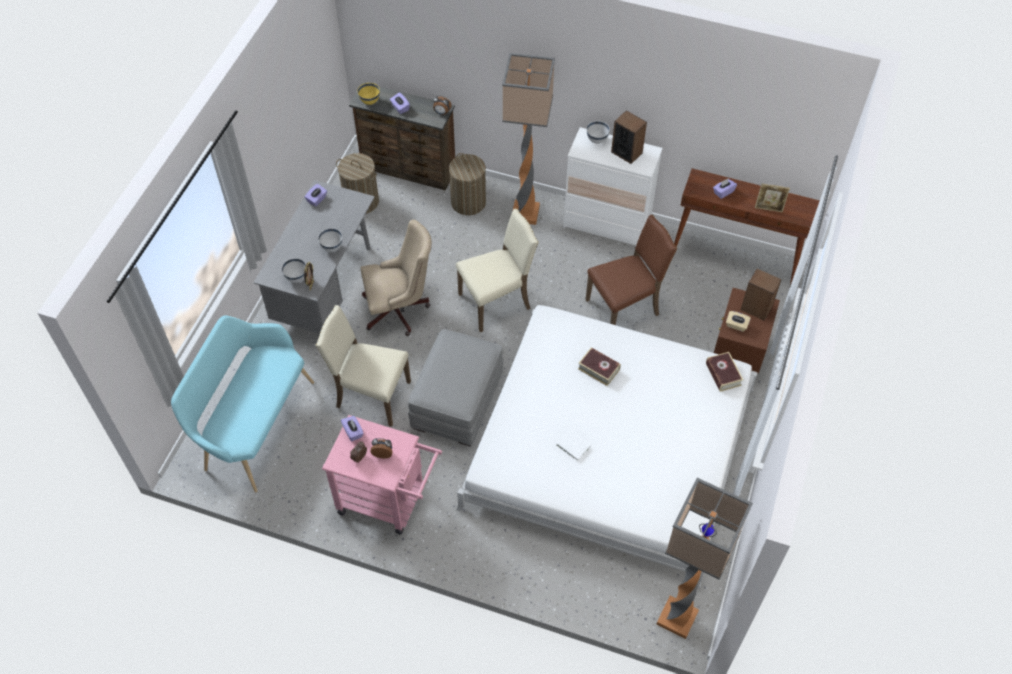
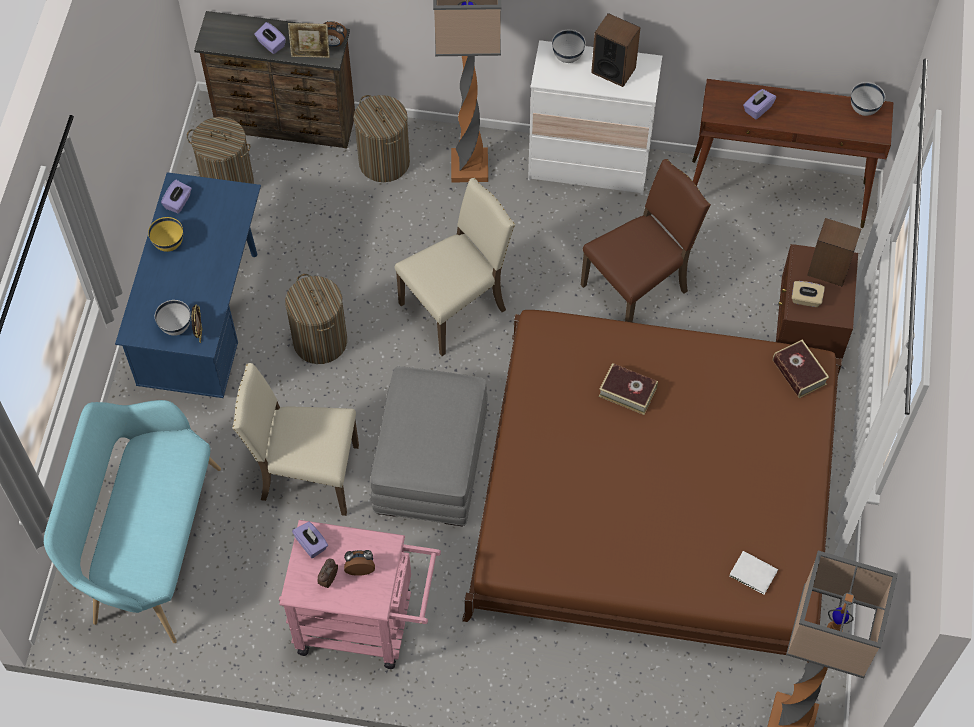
camera: 10 degrees left, 5 degrees up
(326, 288) = (205, 324): grey desk -> blue desk
(332, 248) = (217, 273): white bowl -> white bowl (863, 109)
(369, 102) = (224, 41): yellow bowl -> yellow bowl (169, 245)
(400, 310) = (320, 341): beige office chair -> laundry basket
(573, 446) = (614, 510): white book -> white book (754, 574)
(609, 447) = (655, 495): white bed -> brown bed
(768, 209) = (825, 125): picture frame -> picture frame (311, 55)

